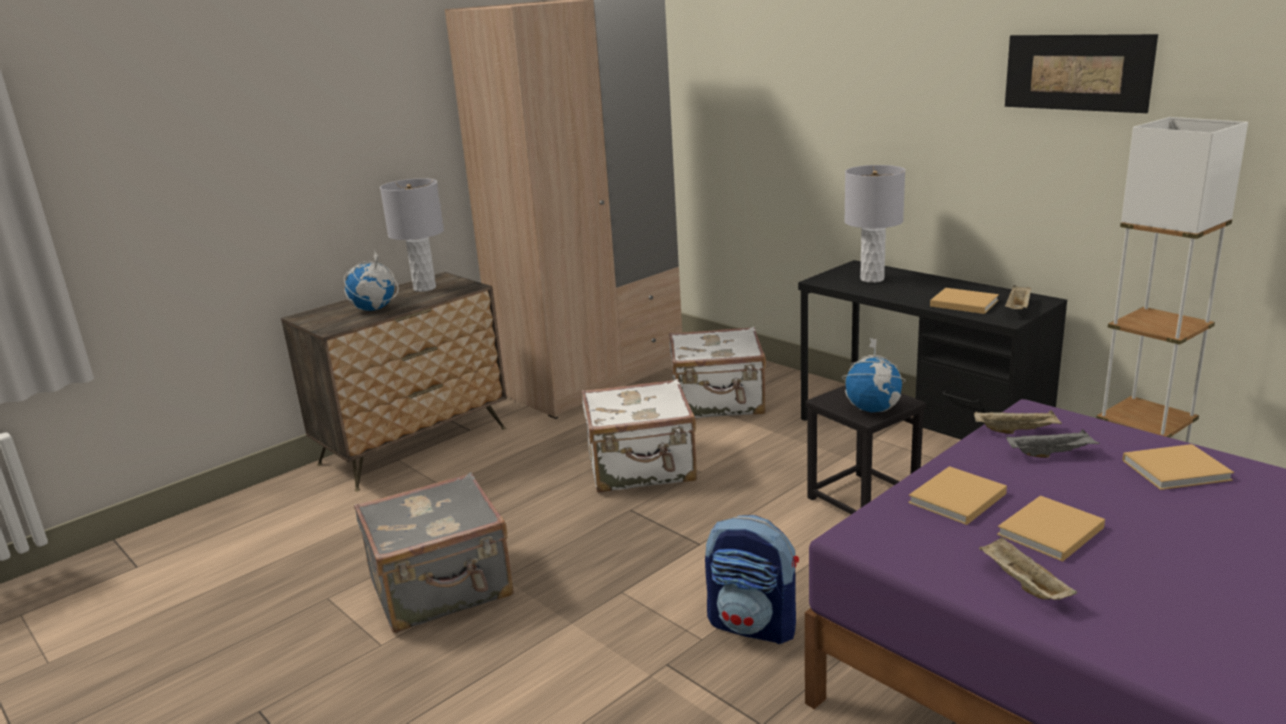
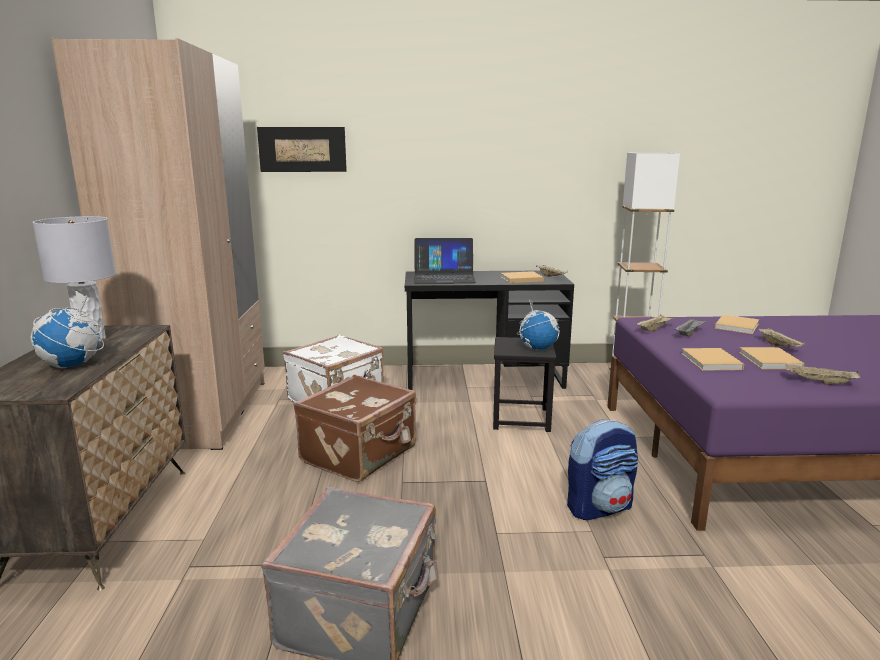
camera: 50 degrees left, 5 degrees down
(642, 469) = (360, 454): white suitcase -> brown suitcase
(872, 279) = (444, 277): grey table lamp -> laptop
(1077, 72) = (553, 133): picture -> picture (302, 149)
(1141, 522) = (779, 346): none -> beige tray

